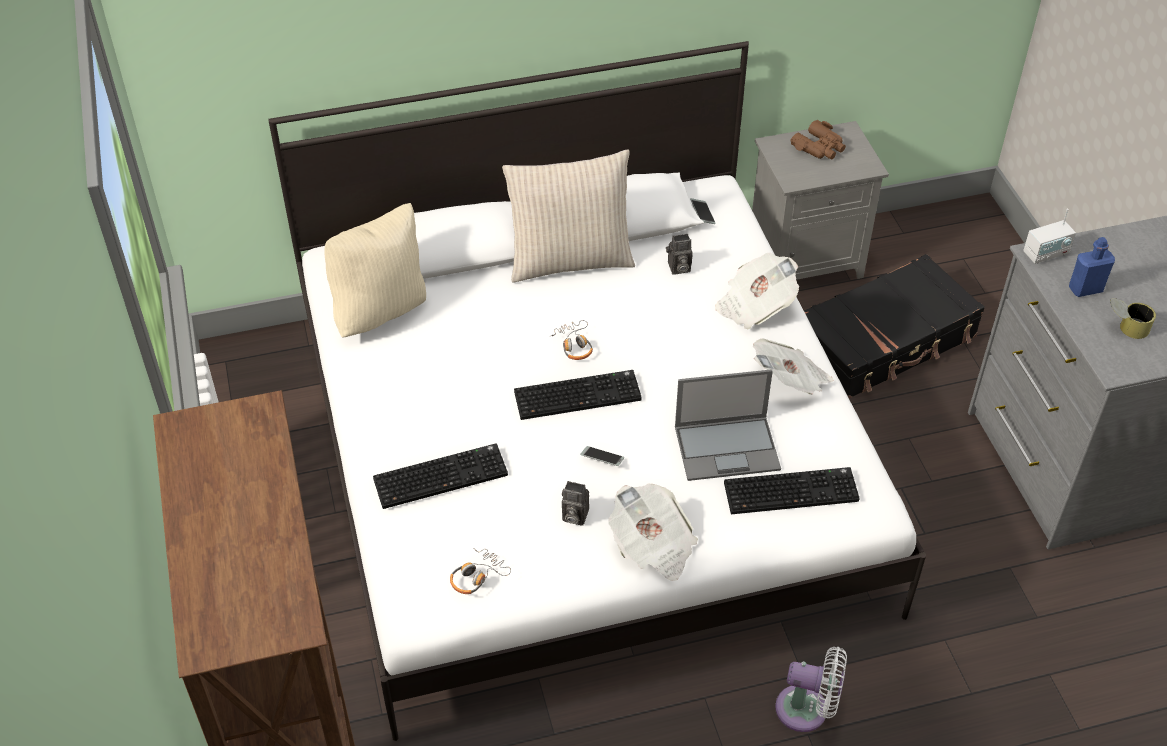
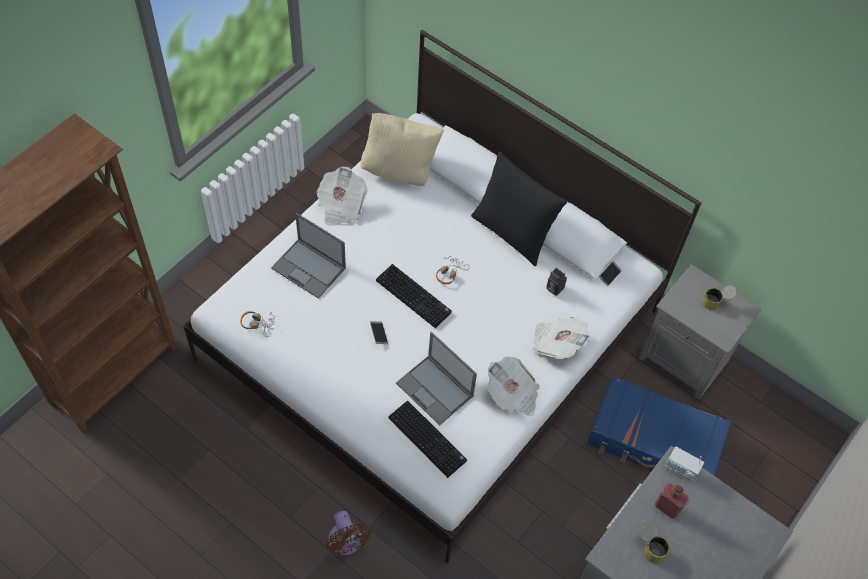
camera: 50 degrees right, 10 degrees up
(441, 475) = (309, 268): keyboard -> laptop
(570, 260) = (513, 232): beige pillow -> black pillow
(573, 516) = (329, 343): camera -> none
(653, 546) = (338, 392): newspaper -> newspaper (341, 206)
(807, 710) = (346, 542): white fan -> brown fan
(819, 147) = (716, 302): brown binoculars -> can
(885, 341) = (654, 441): black suitcase -> blue suitcase
(1085, 289) = (667, 507): blue bottle -> red bottle

